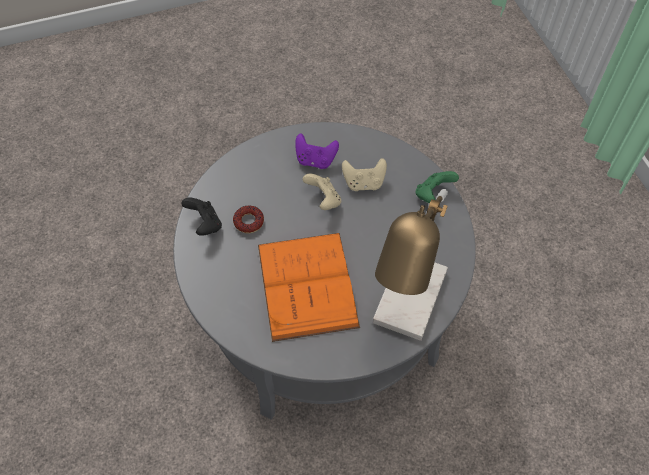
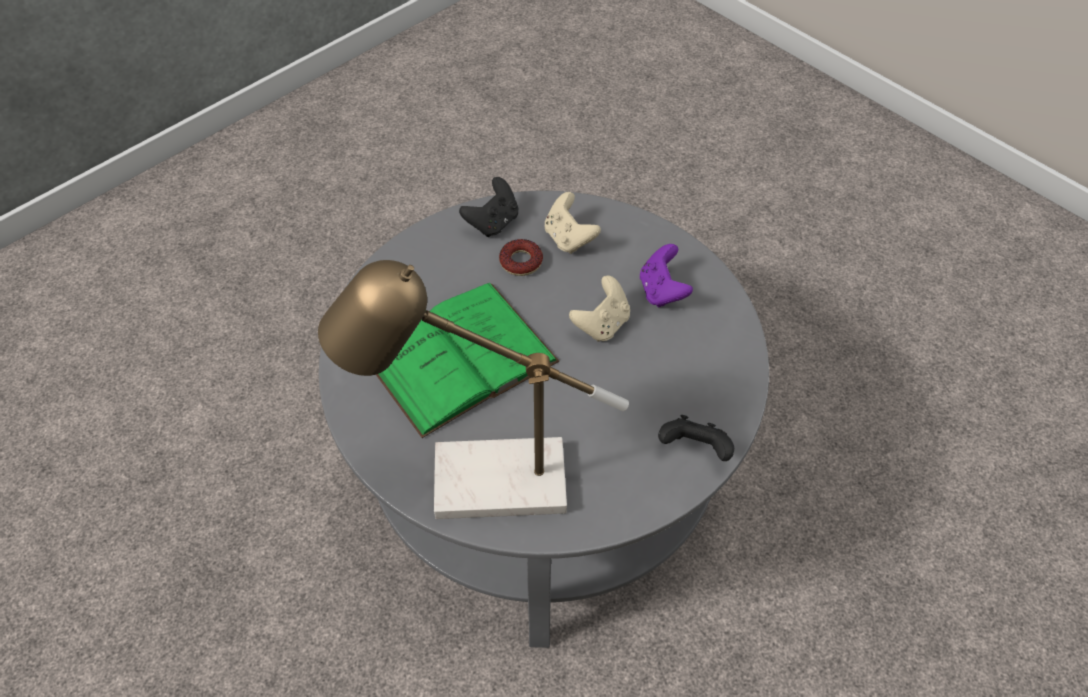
camera: 65 degrees right, 5 degrees down
(307, 285) = (458, 357): orange book -> green book
(363, 183) = (659, 358): beige game controller -> beige game controller (569, 238)
(433, 194) = (694, 449): green game controller -> black game controller

